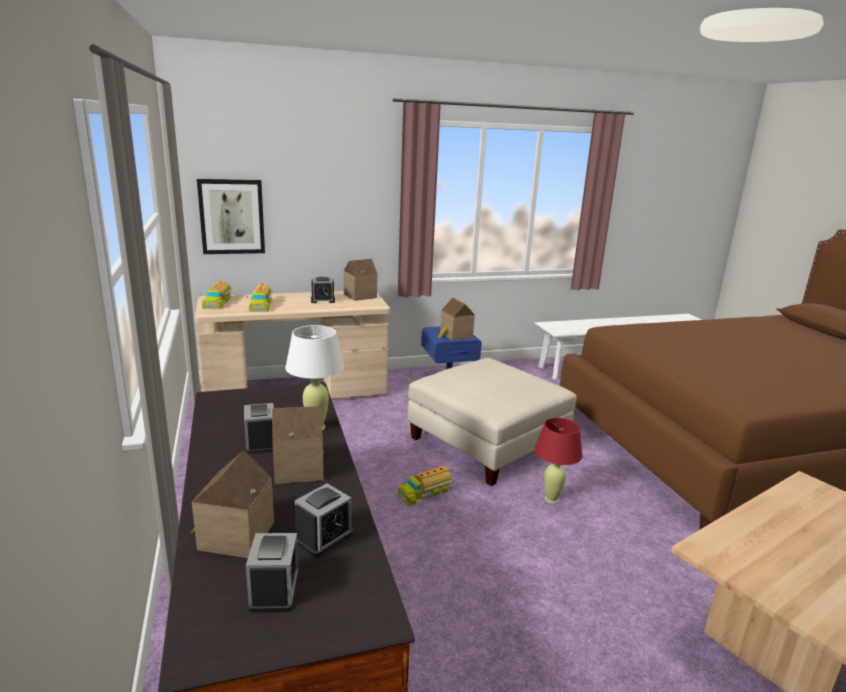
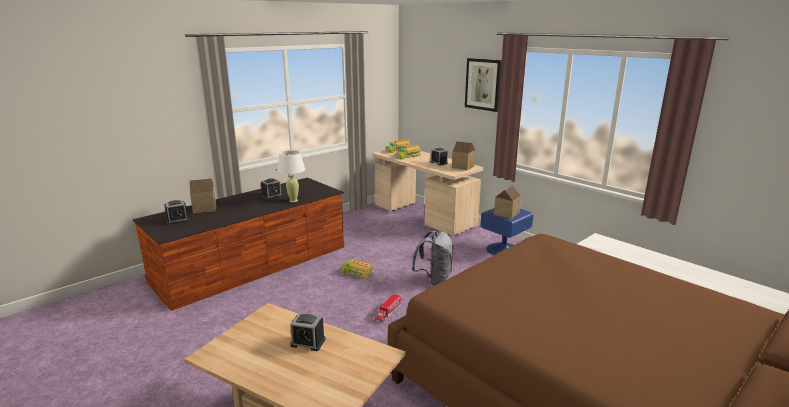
camera: 65 degrees right, 0 degrees up
(232, 216) = (420, 104): picture -> picture (483, 84)
(298, 467) = (256, 205): toy house -> none
(324, 537) = (210, 219): alarm clock -> alarm clock (308, 342)
(487, 442) = (434, 279): beige ottoman -> grey backpack
(551, 499) = (388, 312): red table lamp -> toy truck

